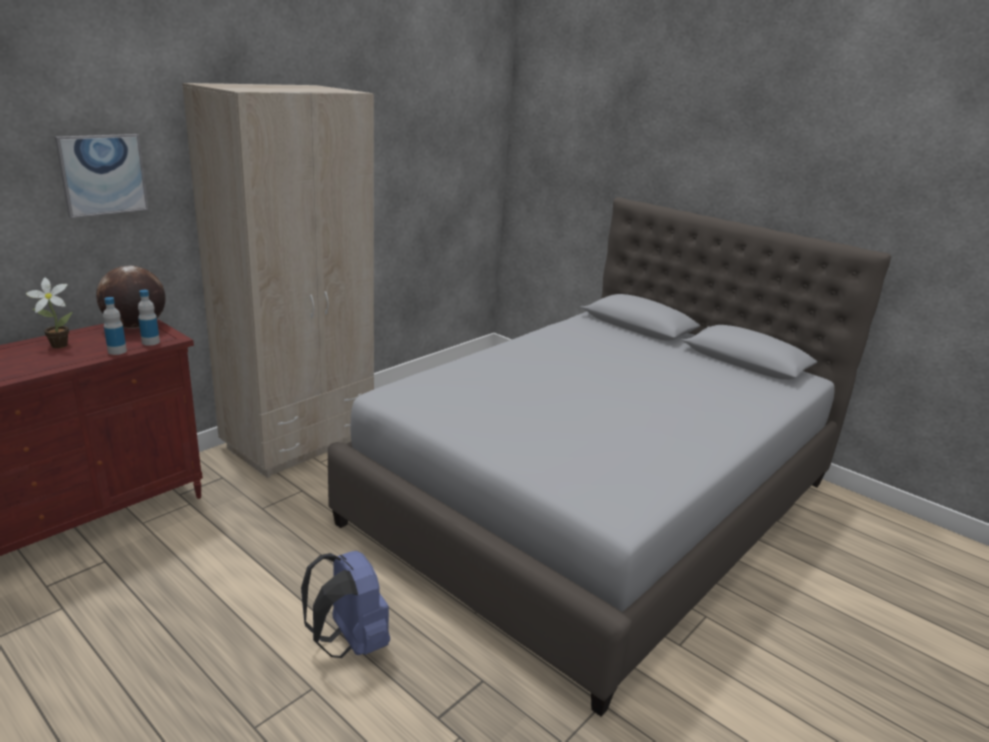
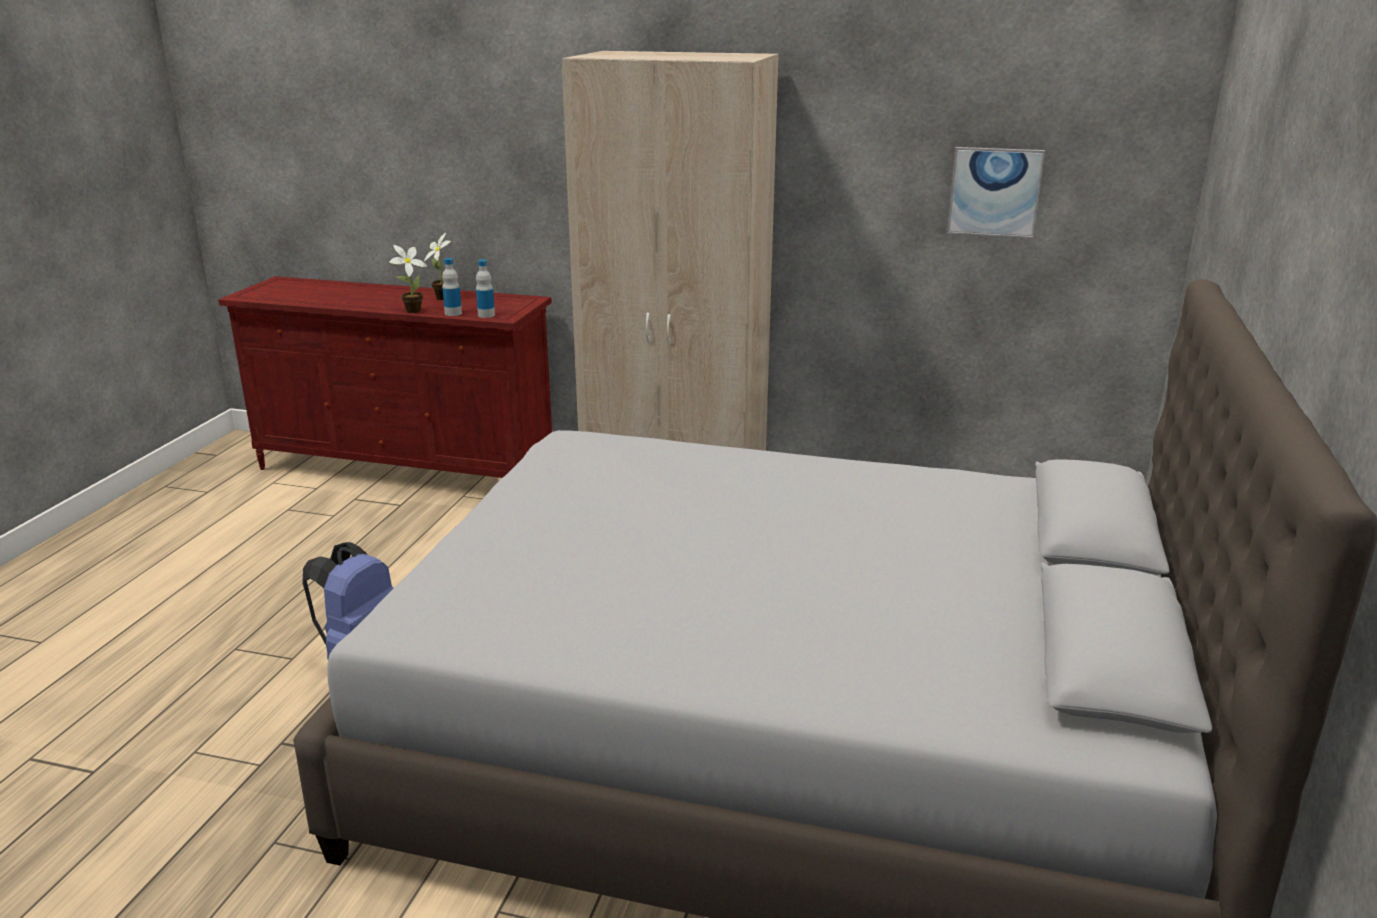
camera: 65 degrees right, 0 degrees up
(71, 364) = (411, 311): none -> potted plant
(102, 174) = (521, 143): picture -> picture (995, 192)
(135, 326) = (514, 302): globe -> none

